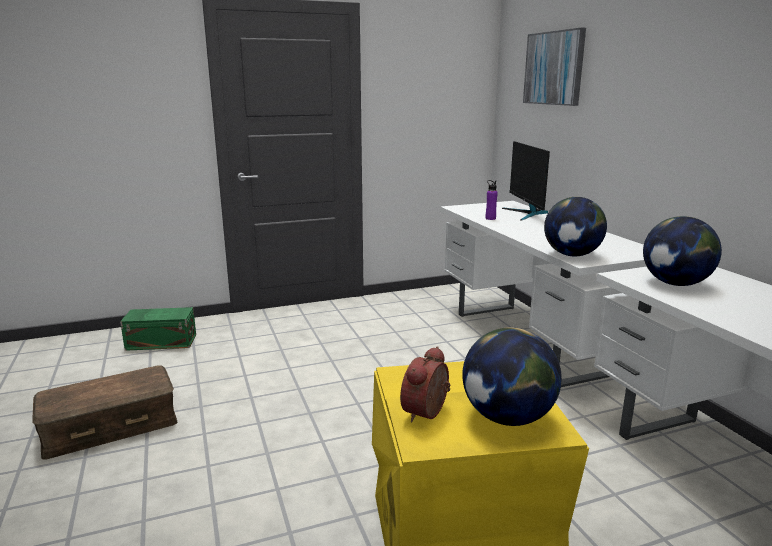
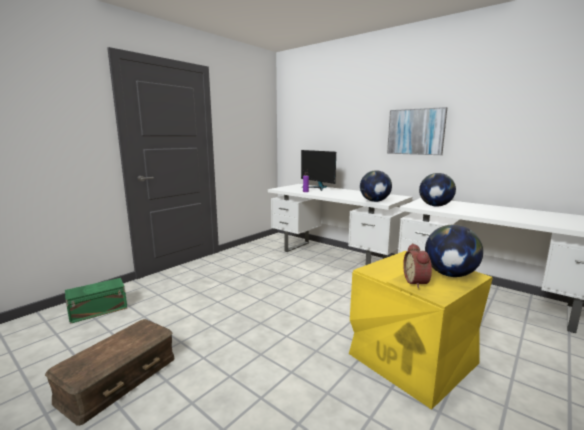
camera: 30 degrees left, 5 degrees down
(554, 68) = (320, 110): picture -> picture (416, 132)

